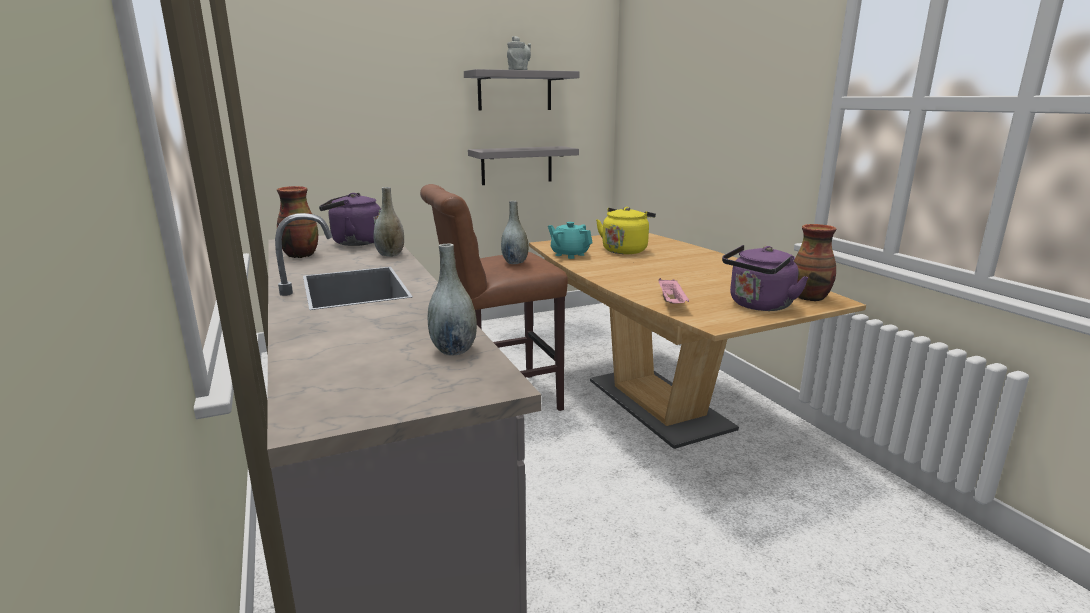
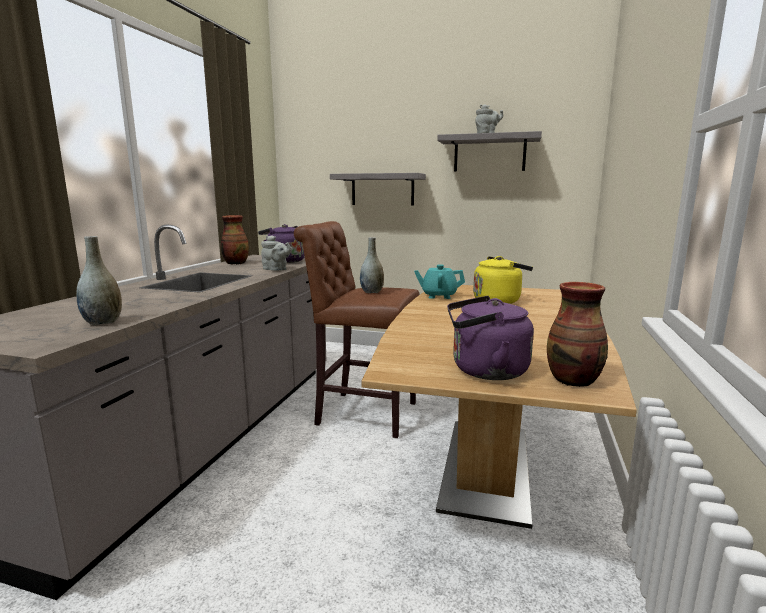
camera: 40 degrees right, 5 degrees down
(390, 254) = (276, 270): grey vase -> grey teapot
(517, 165) = (487, 220): grey shelf -> grey shelf (382, 189)
(569, 255) = (438, 296): turquoise teapot -> turquoise teapot turned 75 degrees counterclockwise
(672, 303) = (407, 346): pink tray -> none

